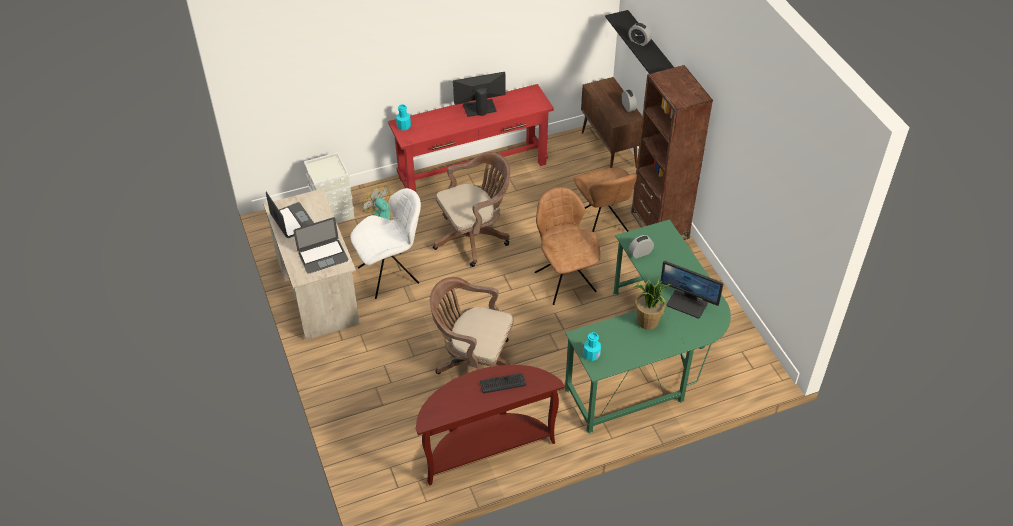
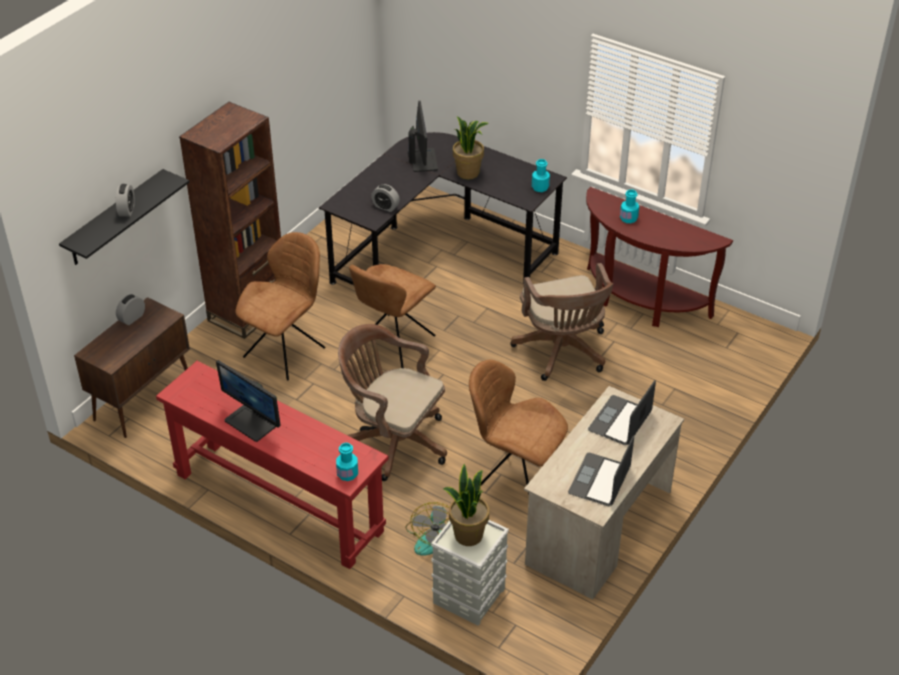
camera: 125 degrees left, 5 degrees down
(323, 256) = (620, 421): laptop -> laptop turned 90 degrees counterclockwise
(329, 169) = (468, 535): none -> potted plant
(391, 275) = (515, 478): white chair -> brown chair
(502, 383) = (628, 218): keyboard -> turquoise bottle
(648, 358) = (439, 251): green desk -> black desk

